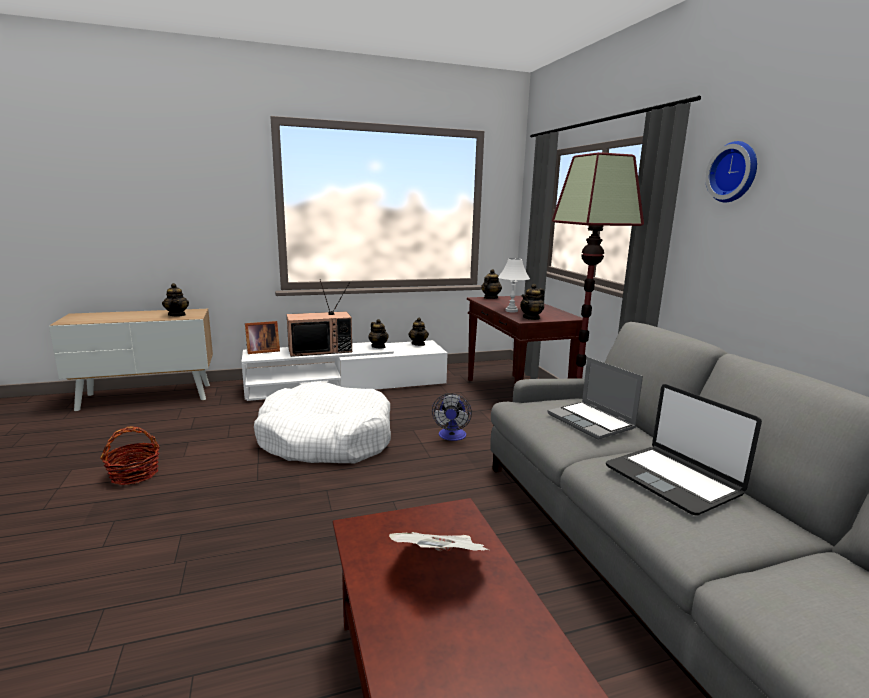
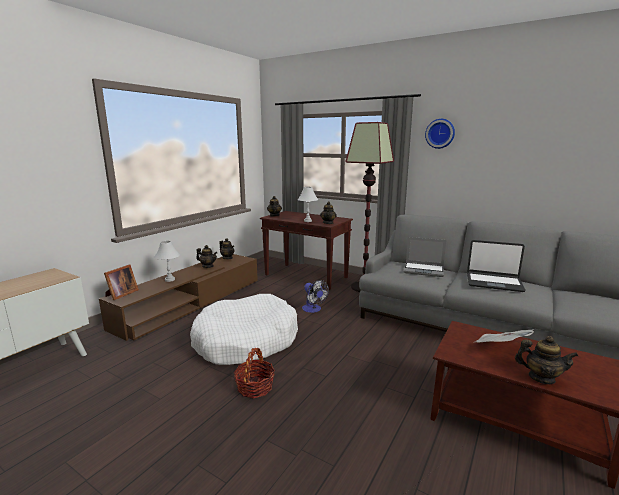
camera: 40 degrees left, 0 degrees up
(134, 474) = (143, 431): basket -> basket (255, 387)
(177, 315) = (40, 280): teapot -> teapot (541, 378)
(321, 350) = (169, 280): television -> white table lamp
(347, 385) = (192, 302): white tv stand -> brown tv stand

